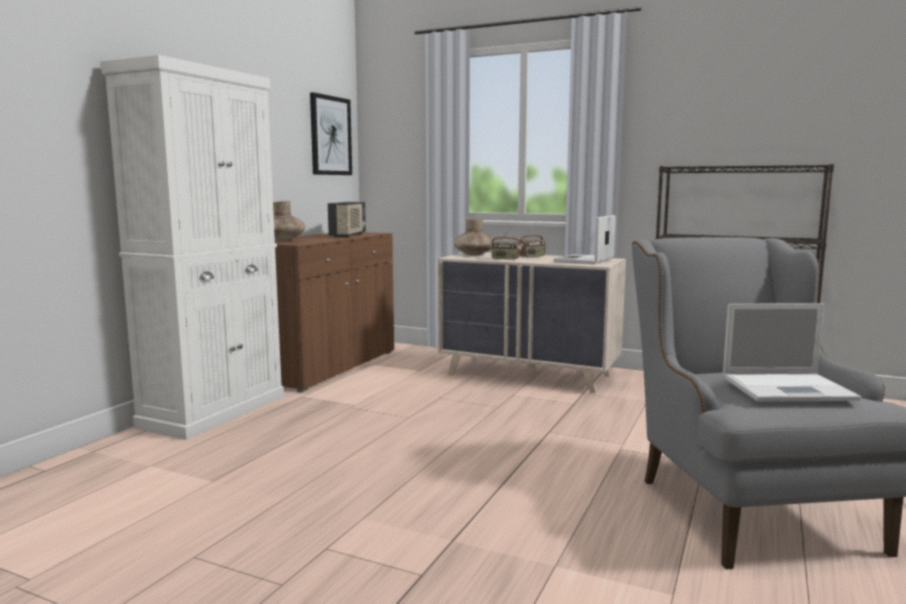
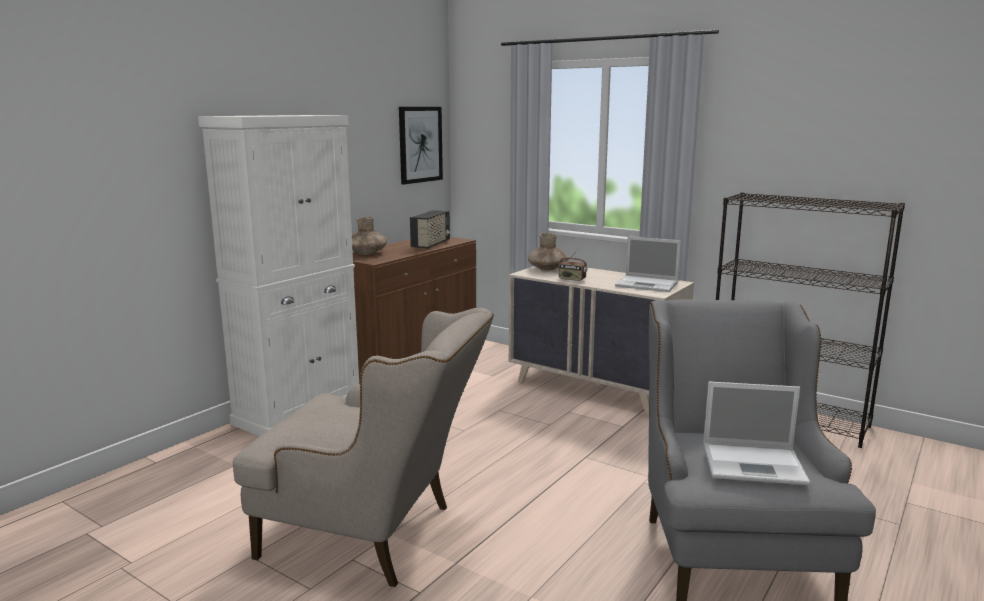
camera: 10 degrees right, 5 degrees up
(345, 521) = (375, 535): none -> beige armchair
(532, 256) = (601, 275): radio -> none
(584, 260) = (648, 284): laptop -> laptop turned 105 degrees counterclockwise

